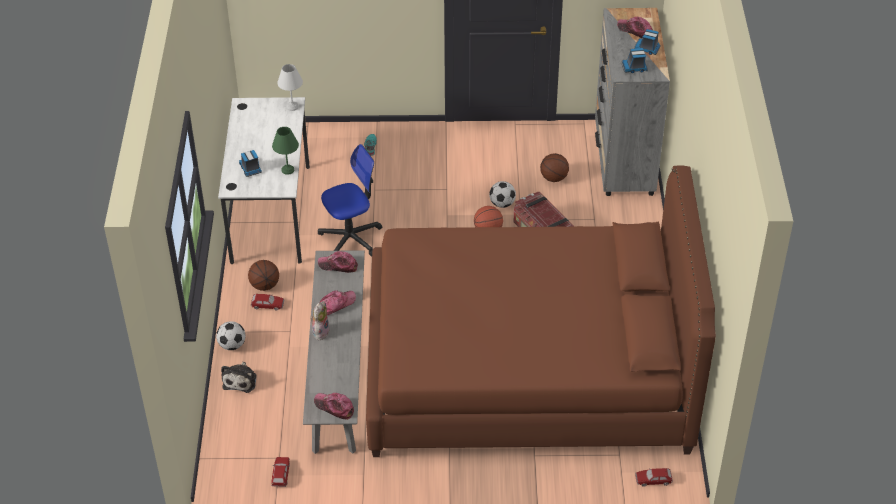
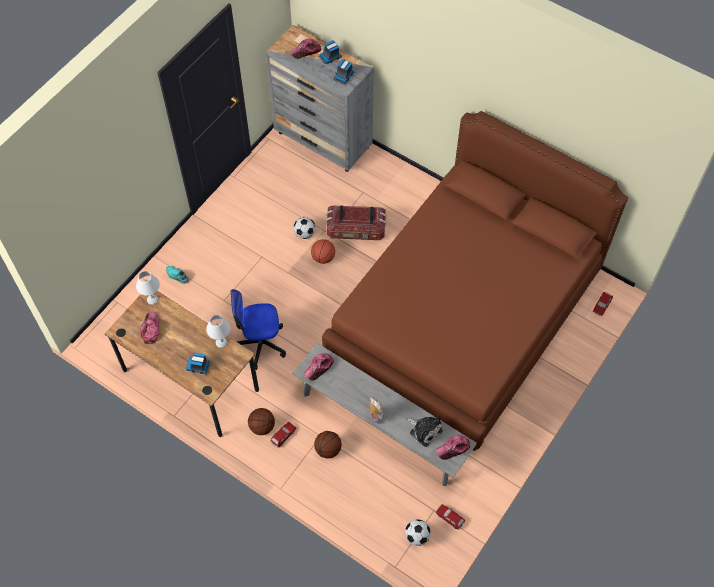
camera: 55 degrees left, 15 degrees up
(232, 345) = (305, 481): football -> football (417, 536)
(240, 380) = (343, 495): plush toy -> plush toy (424, 430)
(271, 213) = (190, 380): white desk -> brown desk
(288, 170) = (222, 342): green table lamp -> white table lamp
(336, 304) = (356, 391): cap -> cap (151, 329)
(351, 238) = (260, 343): office chair -> office chair turned 105 degrees counterclockwise
(554, 178) = (306, 189): basketball -> basketball (328, 449)

